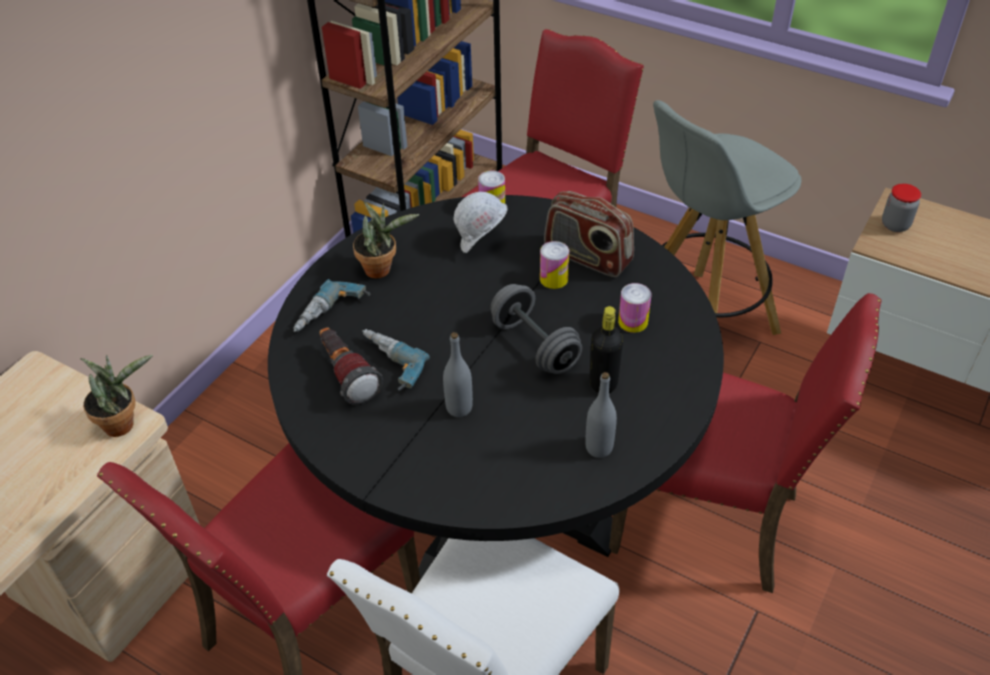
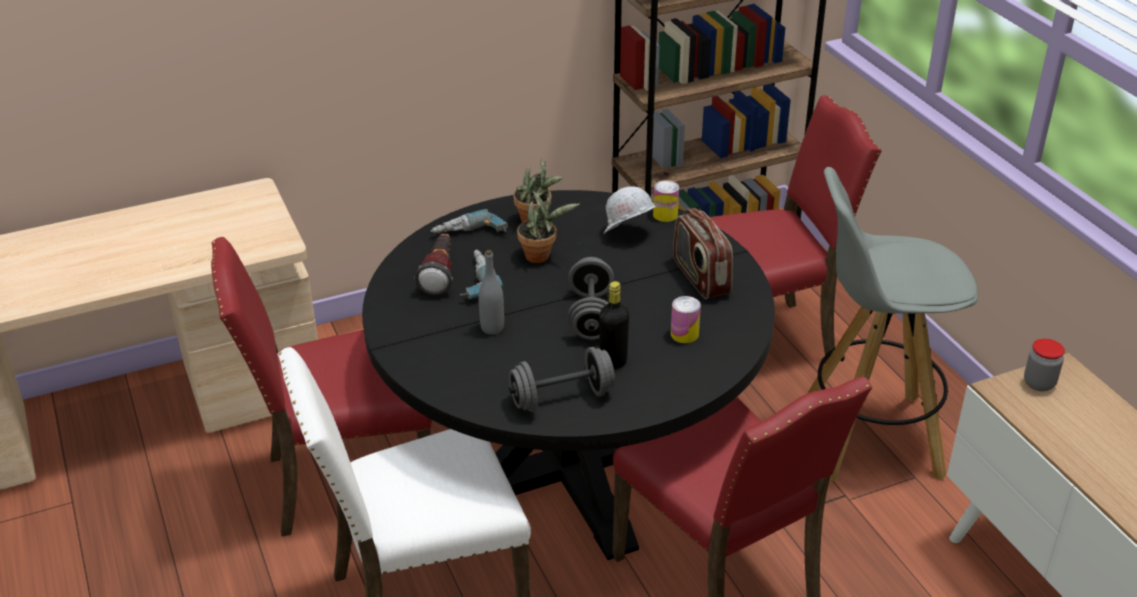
camera: 35 degrees right, 10 degrees down
(123, 422) = (279, 241): potted plant -> potted plant (541, 256)
(553, 279) = (656, 281): can -> none
(599, 448) = (562, 398): grey bottle -> grey dumbbell

